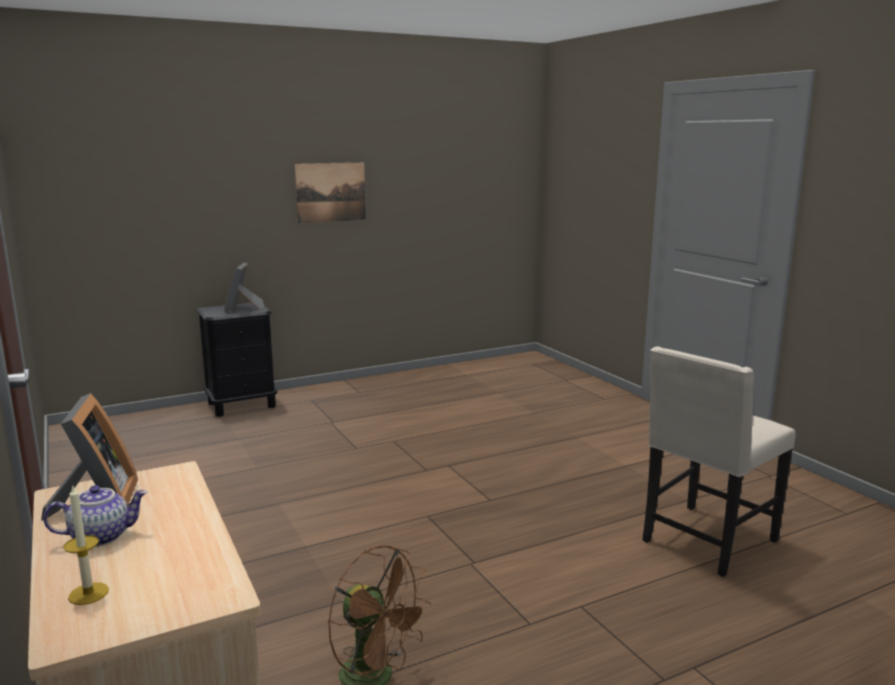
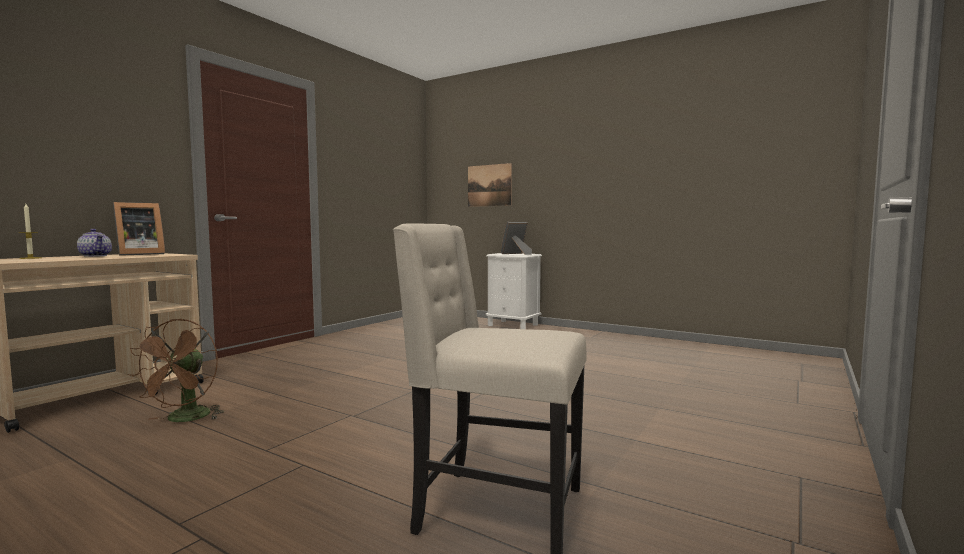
camera: 60 degrees right, 10 degrees down
(242, 405) = (513, 325): black nightstand -> white nightstand
(331, 192) = (602, 172): picture -> picture (489, 185)

